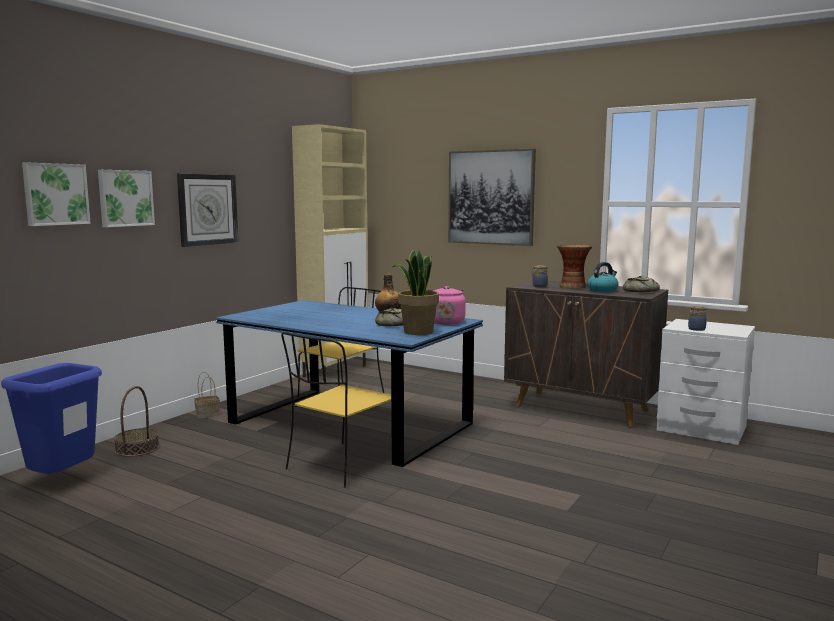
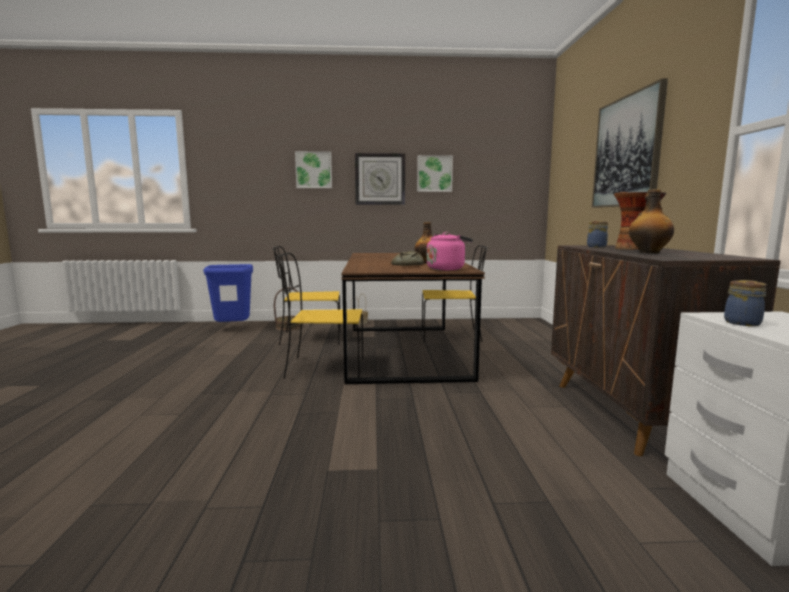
camera: 55 degrees right, 0 degrees up
(55, 194) = (268, 167): picture -> picture (434, 174)
(216, 449) = (309, 338): none -> yellow chair
(336, 371) = (496, 322): beige cabinet -> none
(350, 423) = (405, 350): blue dining table -> brown dining table
(418, 332) = (390, 269): potted plant -> none
(602, 290) = (648, 253): kettle -> bottle
(640, 291) = (706, 256): bread -> none

